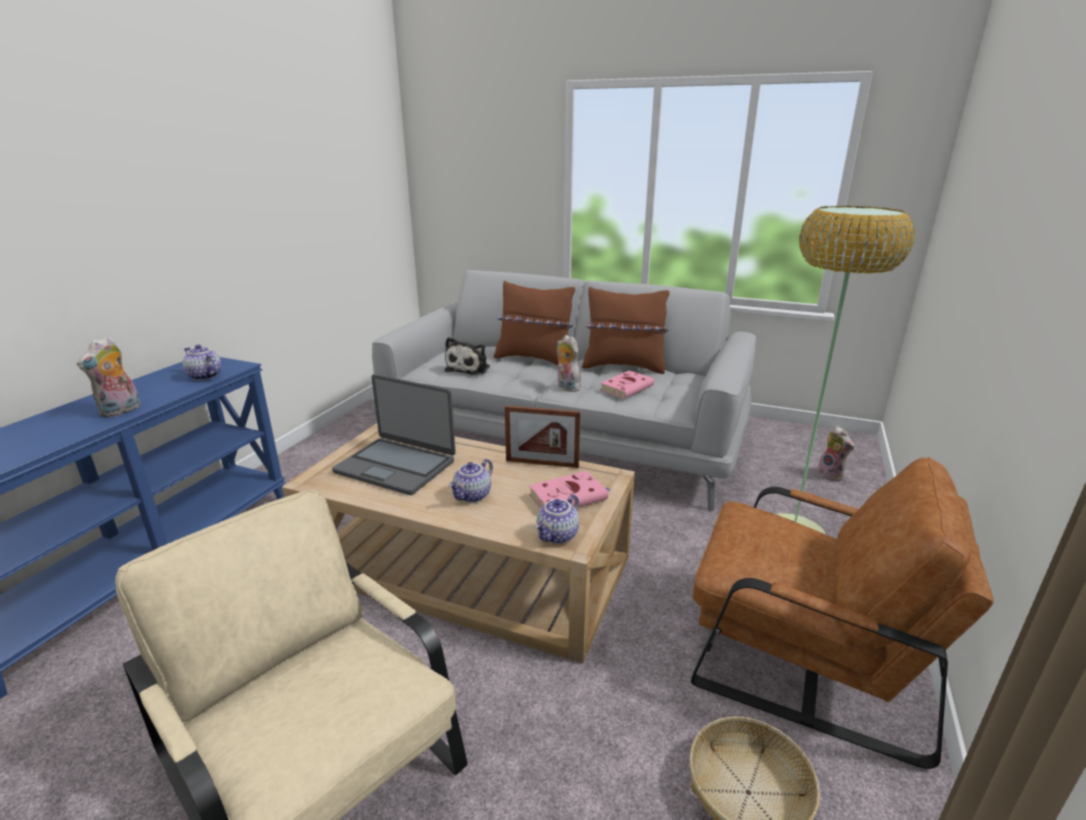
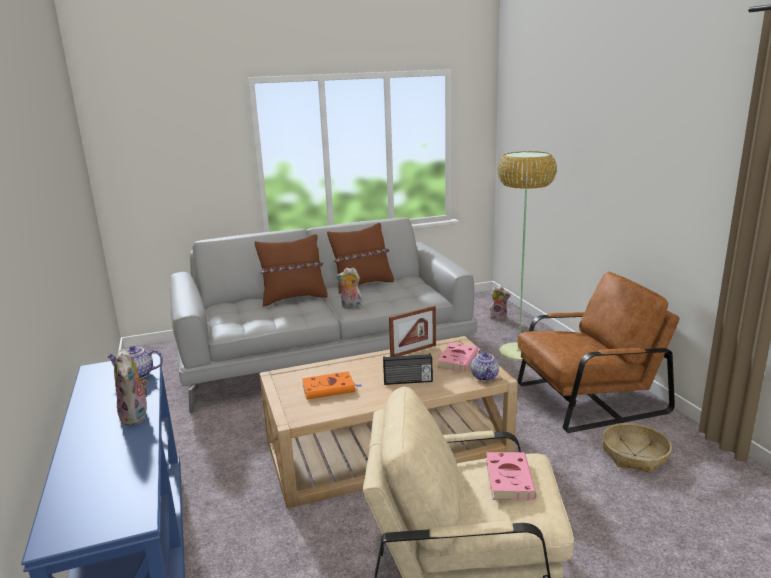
camera: 40 degrees left, 5 degrees down
(396, 466) = (330, 388): laptop -> orange book
(469, 368) = (260, 318): plush toy -> none
(473, 496) = (408, 381): teapot -> radio
(627, 387) = (388, 295): pink book -> pink book (508, 478)

